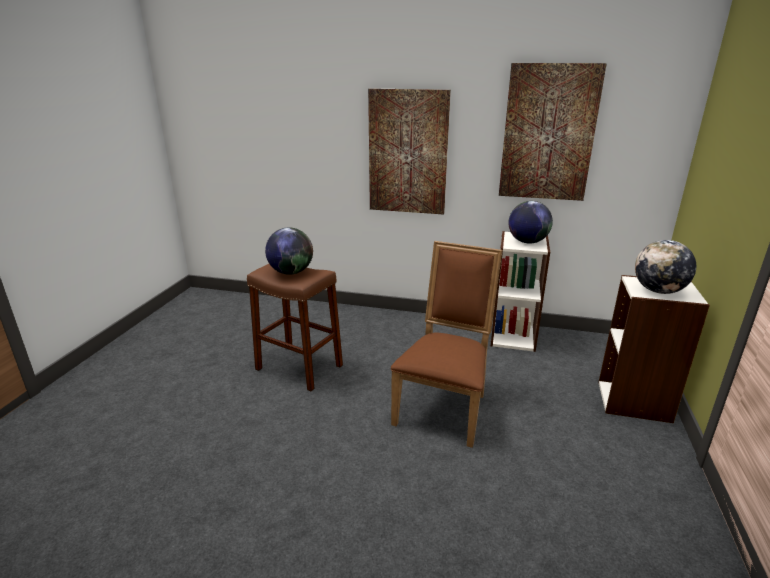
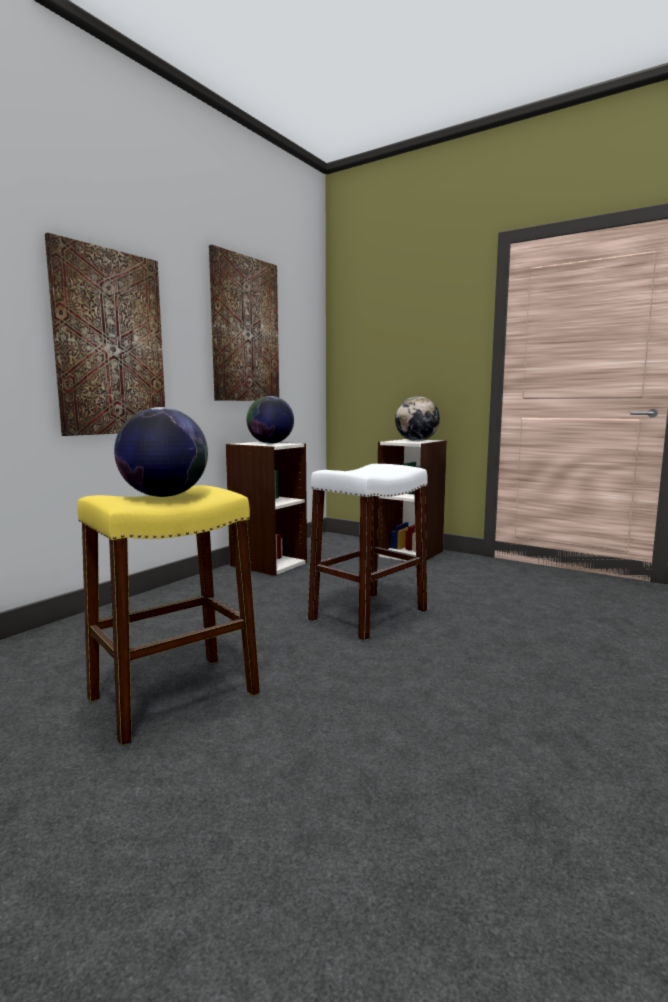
camera: 70 degrees left, 15 degrees down
(299, 367) = (174, 696): brown stool -> yellow stool
(445, 407) = (368, 615): brown chair -> white stool

